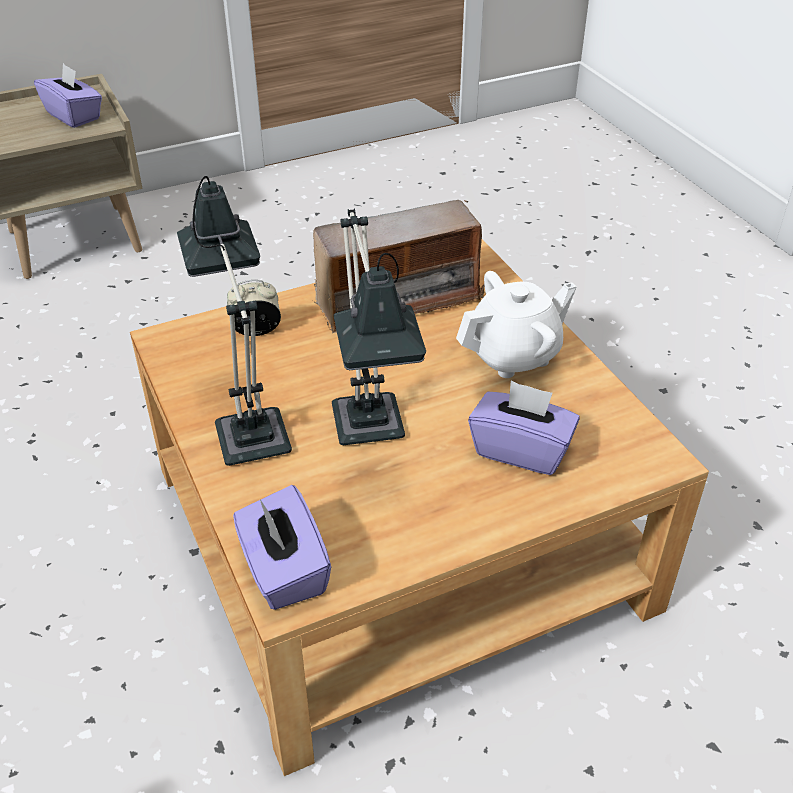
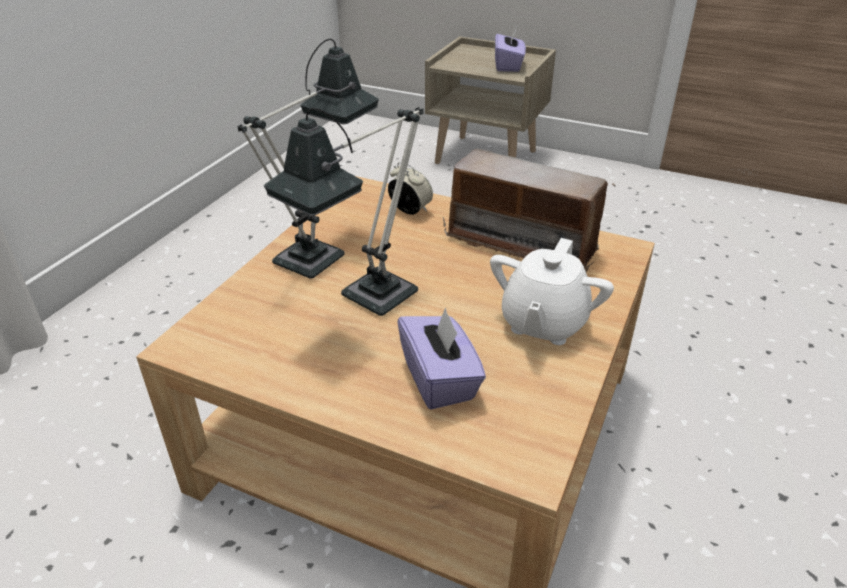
camera: 50 degrees right, 5 degrees down
(283, 571) = (203, 332): purple tissue box -> none
(514, 355) = (543, 323): white teapot -> white teapot turned 90 degrees clockwise

